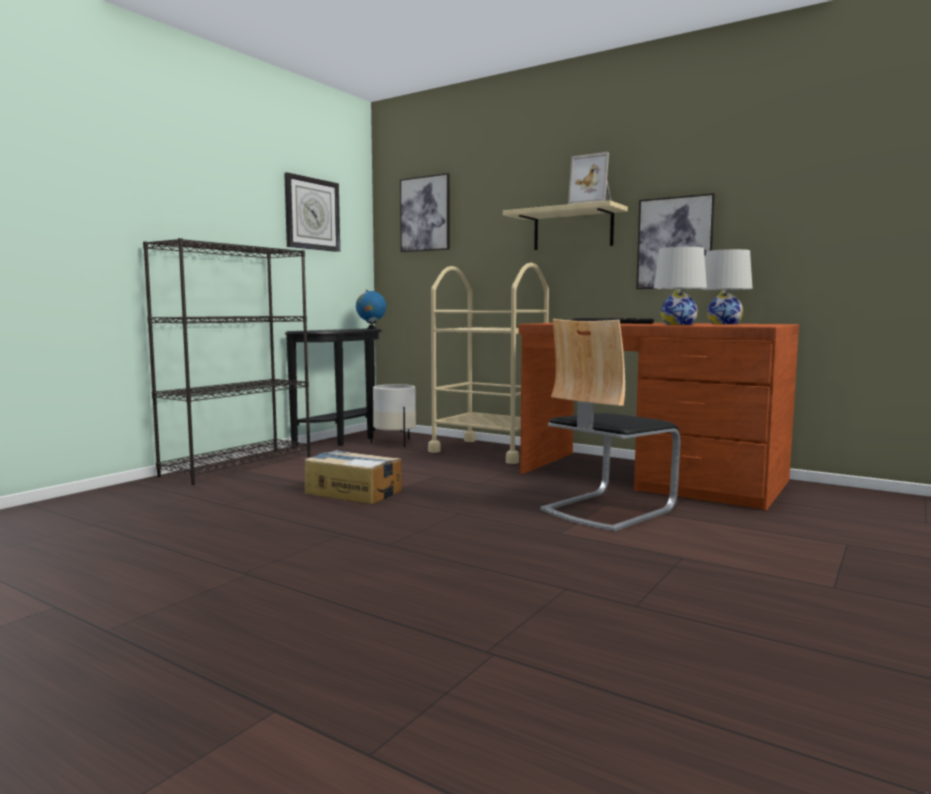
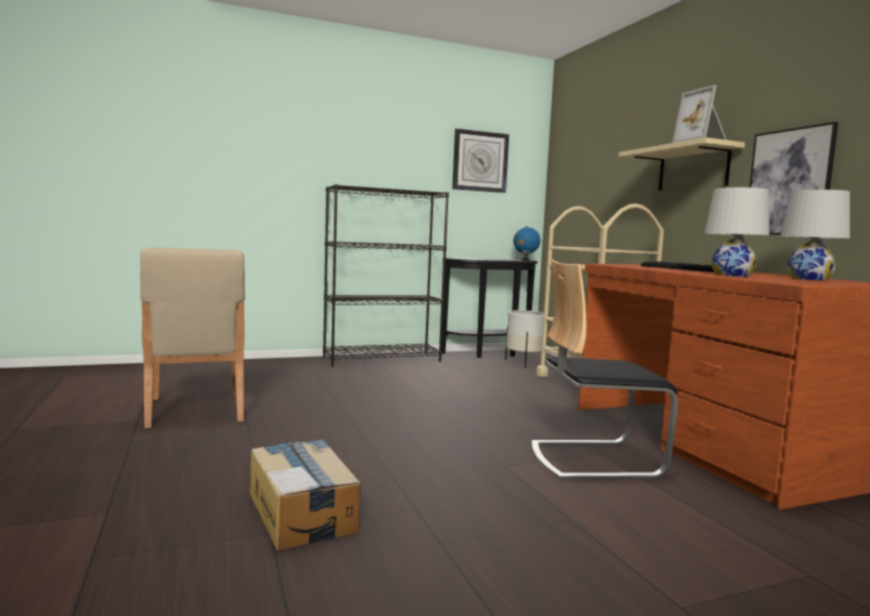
camera: 35 degrees right, 0 degrees up
(117, 572) = (195, 410): none -> beige chair
(353, 492) = (417, 393): cardboard box -> cardboard box (302, 512)
(425, 214) = (581, 157): picture -> none

